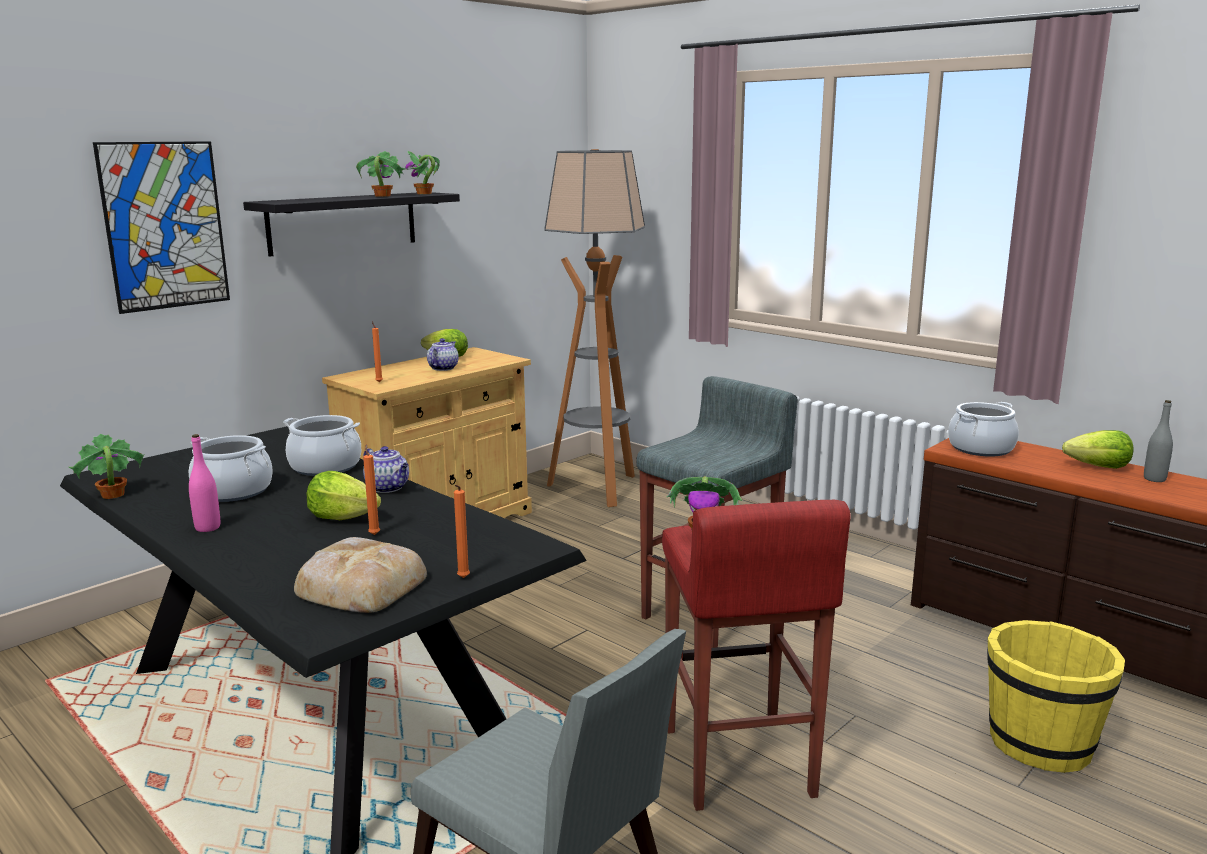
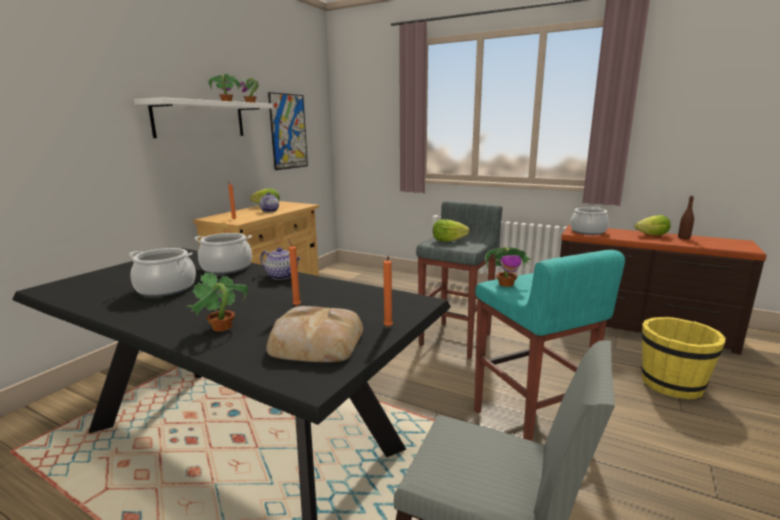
camera: 15 degrees left, 0 degrees up
(112, 495) = (64, 301): potted plant -> potted plant (221, 327)
(165, 226) = (78, 110): picture -> picture (288, 131)
(208, 528) = (160, 315): pink bottle -> none
(342, 517) = (264, 297): lettuce -> lettuce (448, 241)
(343, 222) = (200, 119): black shelf -> white shelf
(597, 488) = (352, 279): floor lamp -> none
(736, 763) = (528, 425): red stool -> turquoise stool
(1154, 479) = (683, 238): grey bottle -> brown bottle

